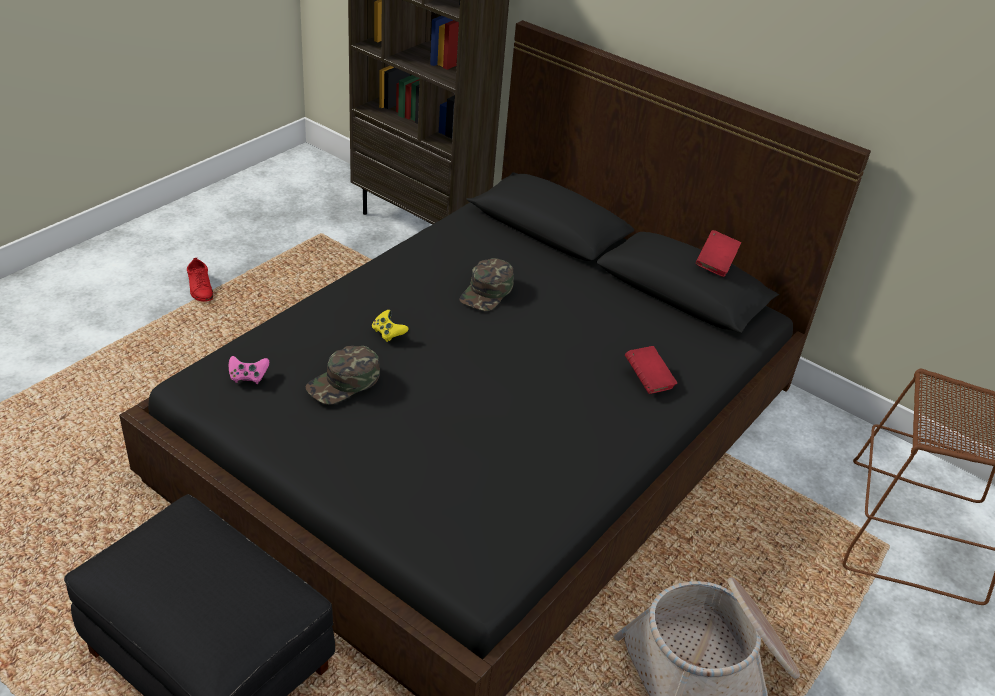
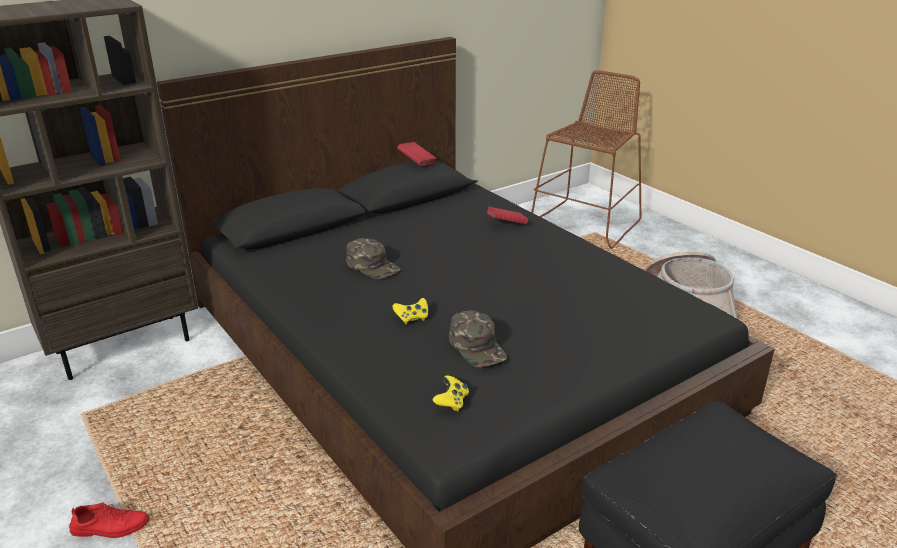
camera: 70 degrees left, 10 degrees down
(248, 377) = (451, 402): pink game controller -> yellow game controller

